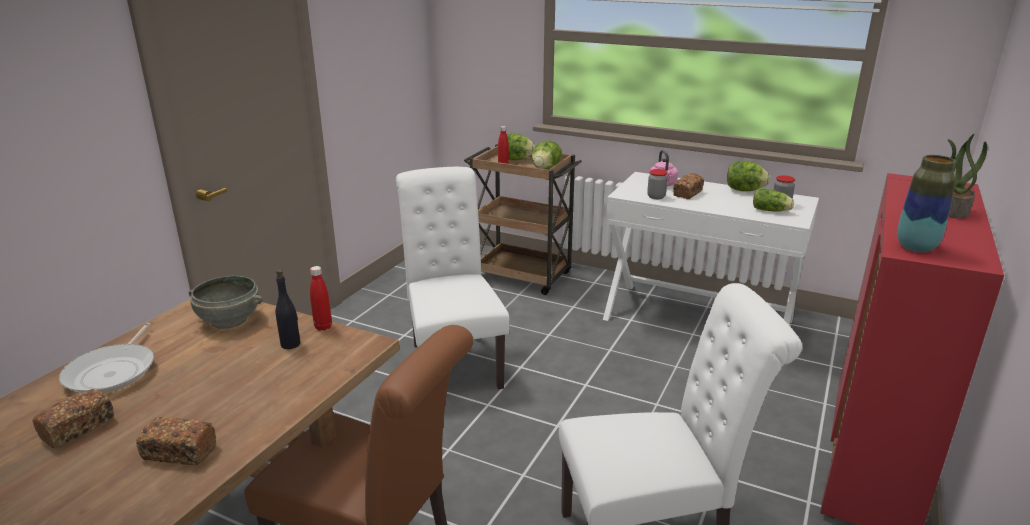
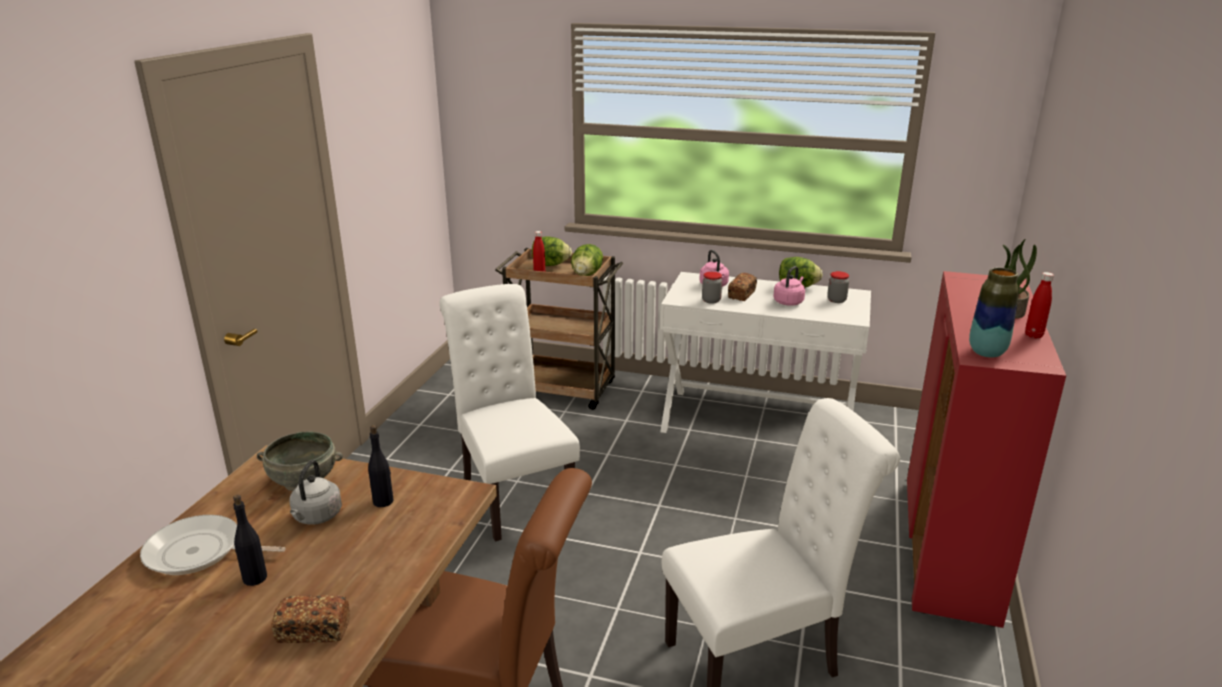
camera: 10 degrees left, 0 degrees up
(78, 428) = (189, 618): bread -> none
(114, 372) = (199, 552): frying pan -> frying pan turned 105 degrees clockwise
(150, 399) = (254, 578): none -> black bottle
(226, 352) = (316, 517): none -> grey kettle
(323, 327) = (410, 478): red bottle -> red bottle (1033, 335)
(732, 202) = (789, 302): none -> pink kettle
(772, 211) = (829, 309): lettuce -> none

